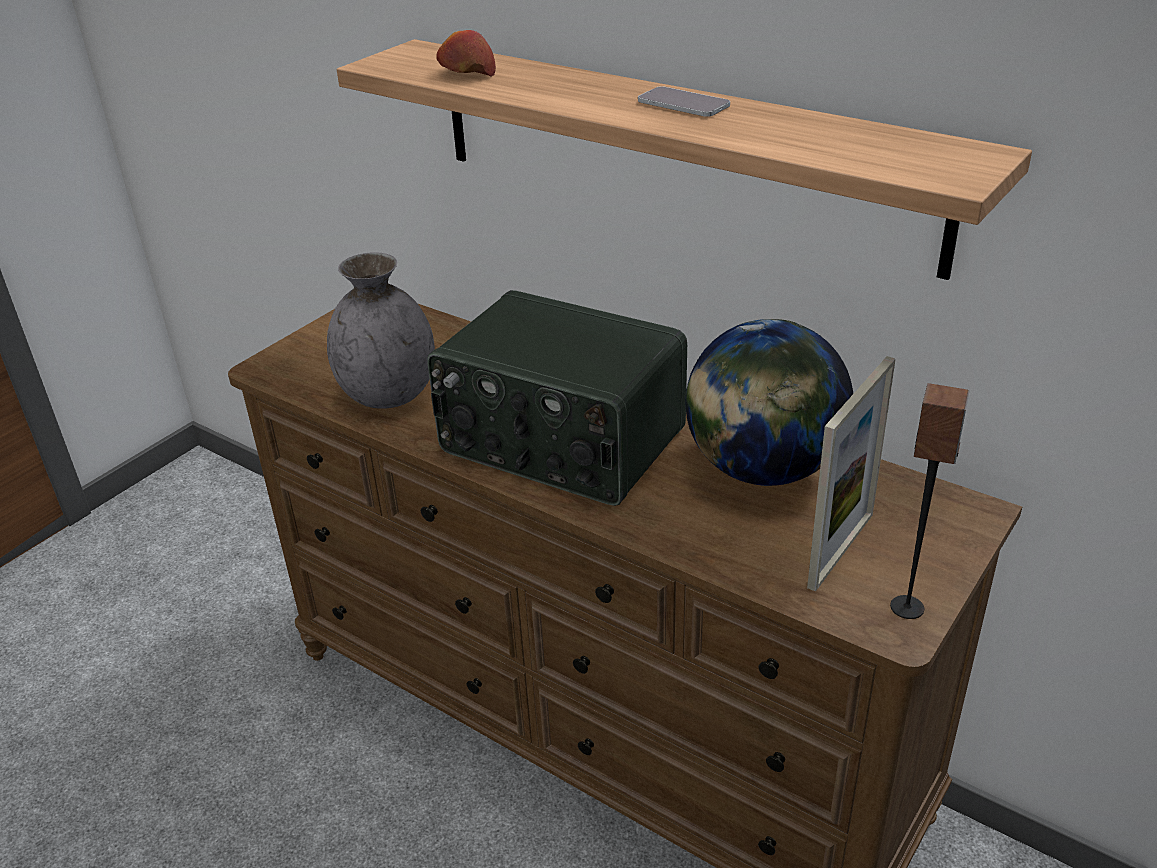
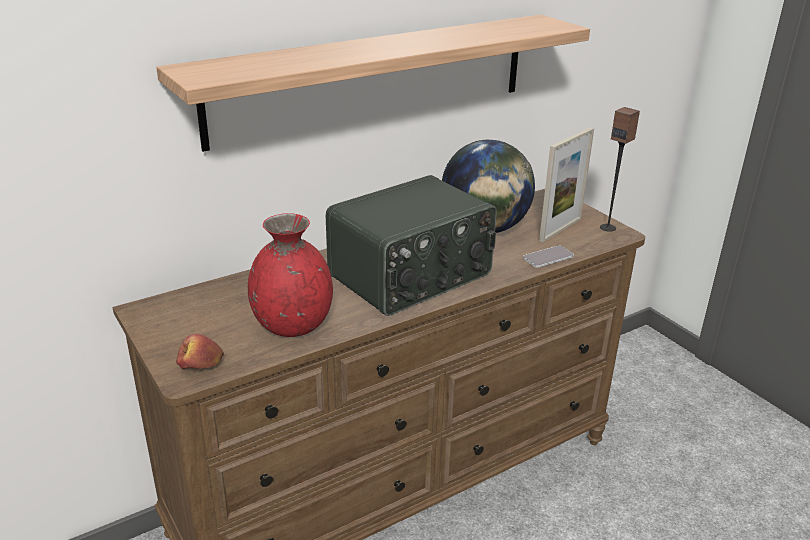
camera: 70 degrees left, 5 degrees down
(388, 394) = (292, 325): grey vase -> red vase
(467, 73) = (271, 64): apple -> apple (200, 364)
(683, 104) = (409, 39): phone -> phone (548, 257)
(841, 550) = (560, 229): picture frame -> picture frame turned 75 degrees clockwise

